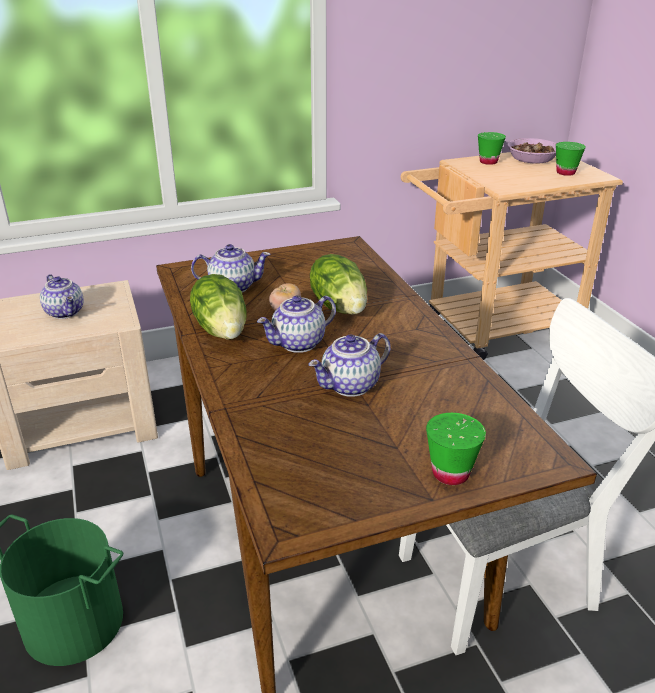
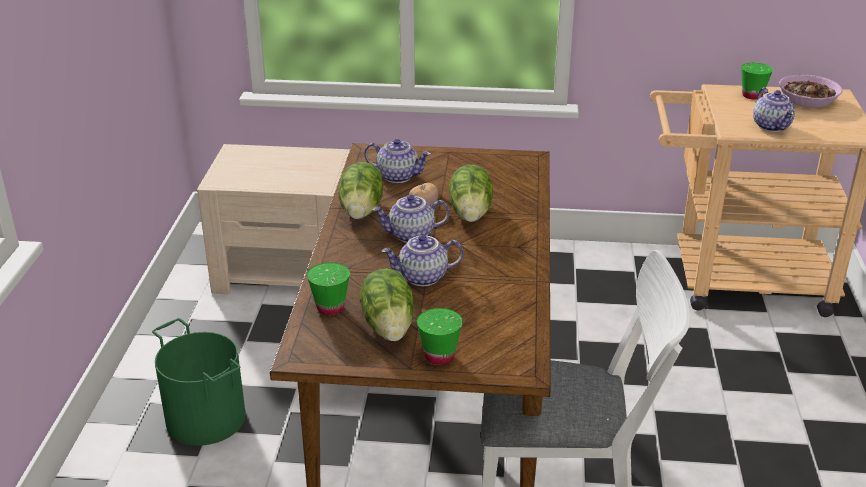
camera: 25 degrees right, 0 degrees up
(66, 312) = (285, 168): teapot -> teapot (772, 126)
(363, 453) = (389, 326): none -> lettuce
(565, 173) = (826, 124): green cup -> green cup (330, 308)

